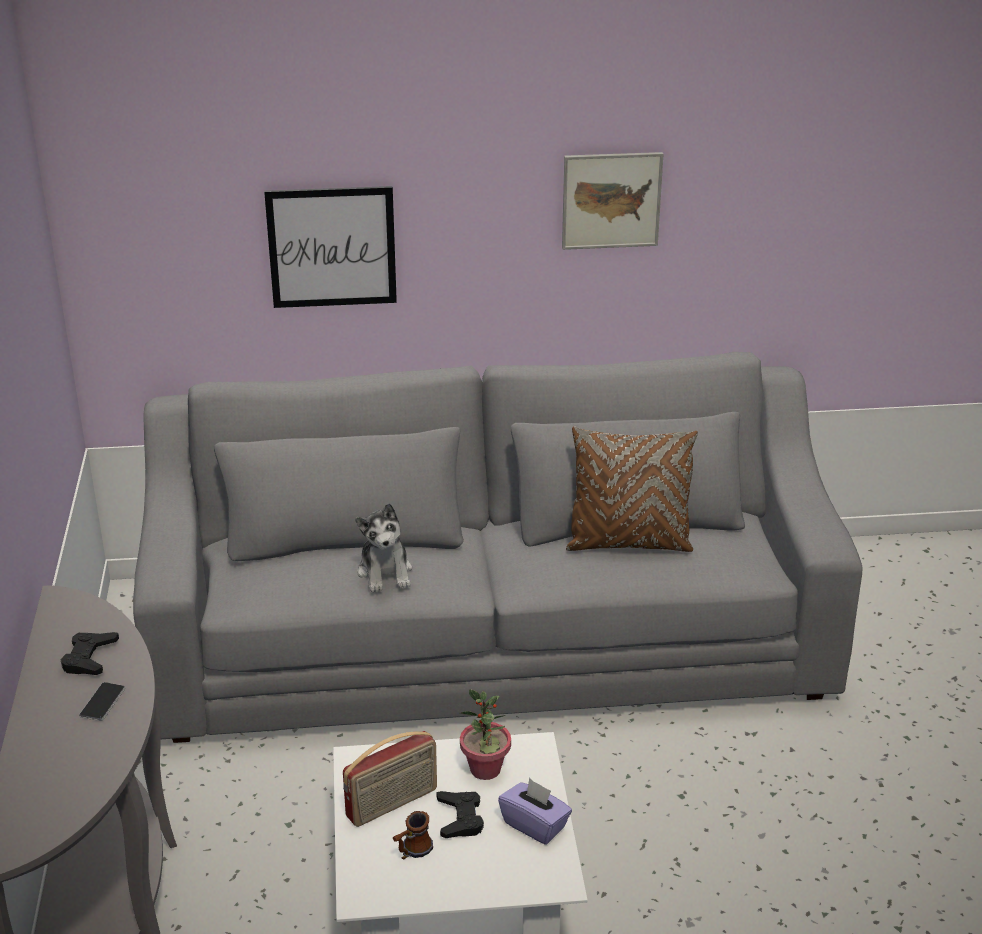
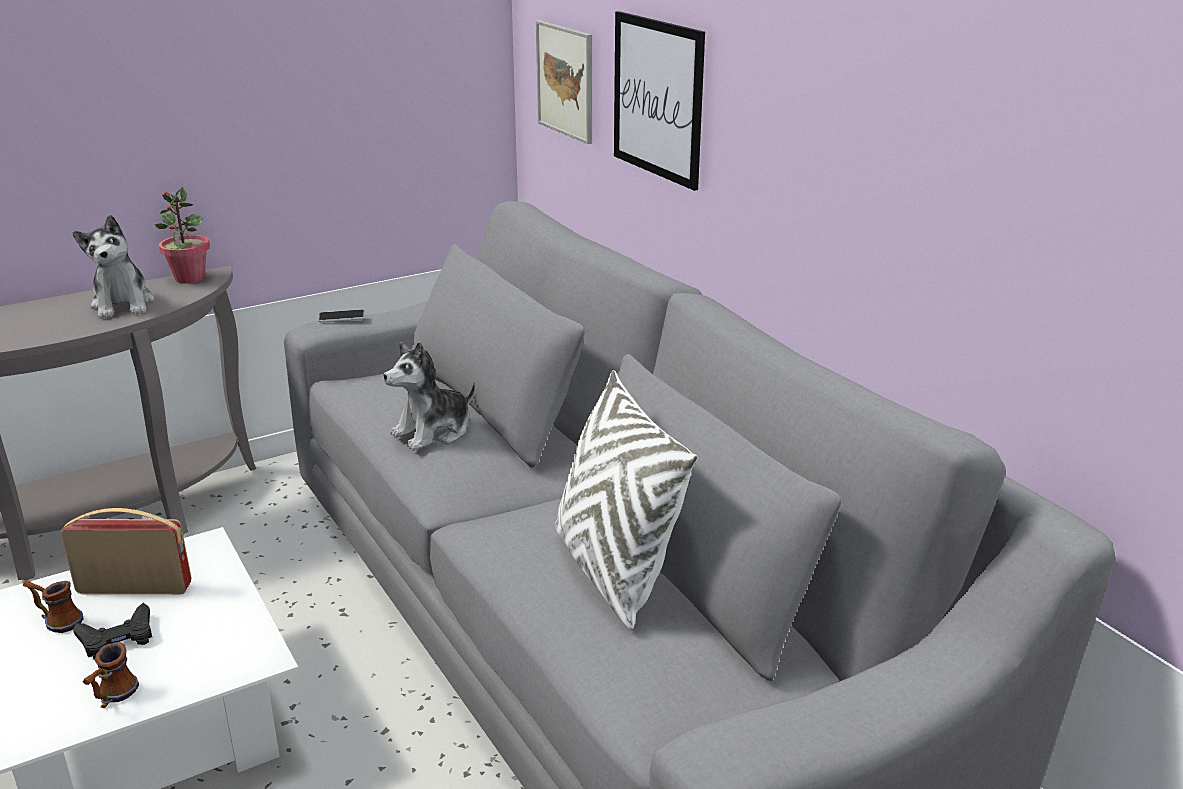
camera: 65 degrees right, 5 degrees down
(89, 658) = (123, 304): black game controller -> plush toy
(102, 702) = (56, 324): phone -> phone (341, 317)
(392, 804) = (135, 587): radio -> radio turned 150 degrees clockwise
(485, 769) = (209, 633): potted plant -> potted plant (189, 278)
(535, 825) = (112, 697): purple tissue box -> mug
(611, 200) = (909, 119): picture -> picture (565, 81)
(628, 543) = (613, 572): brown pillow -> white pillow

